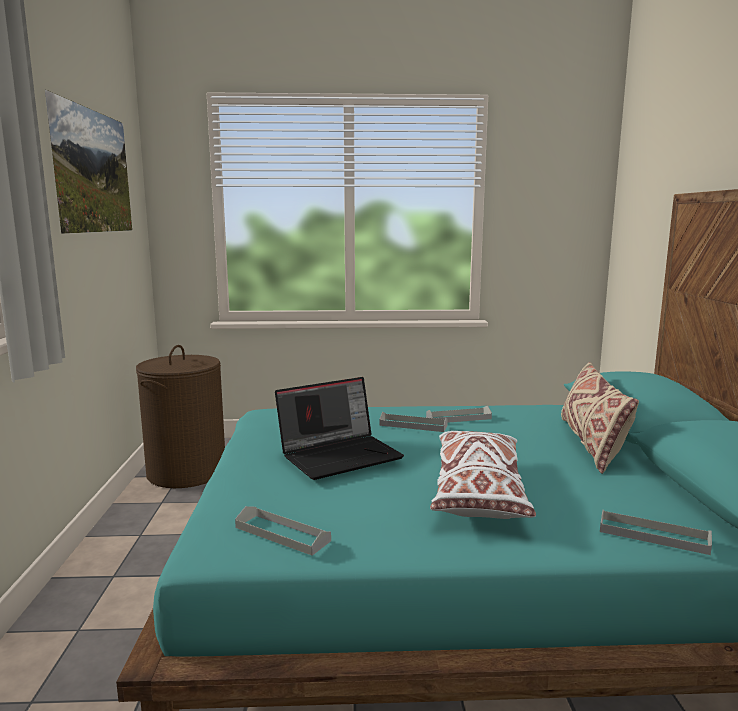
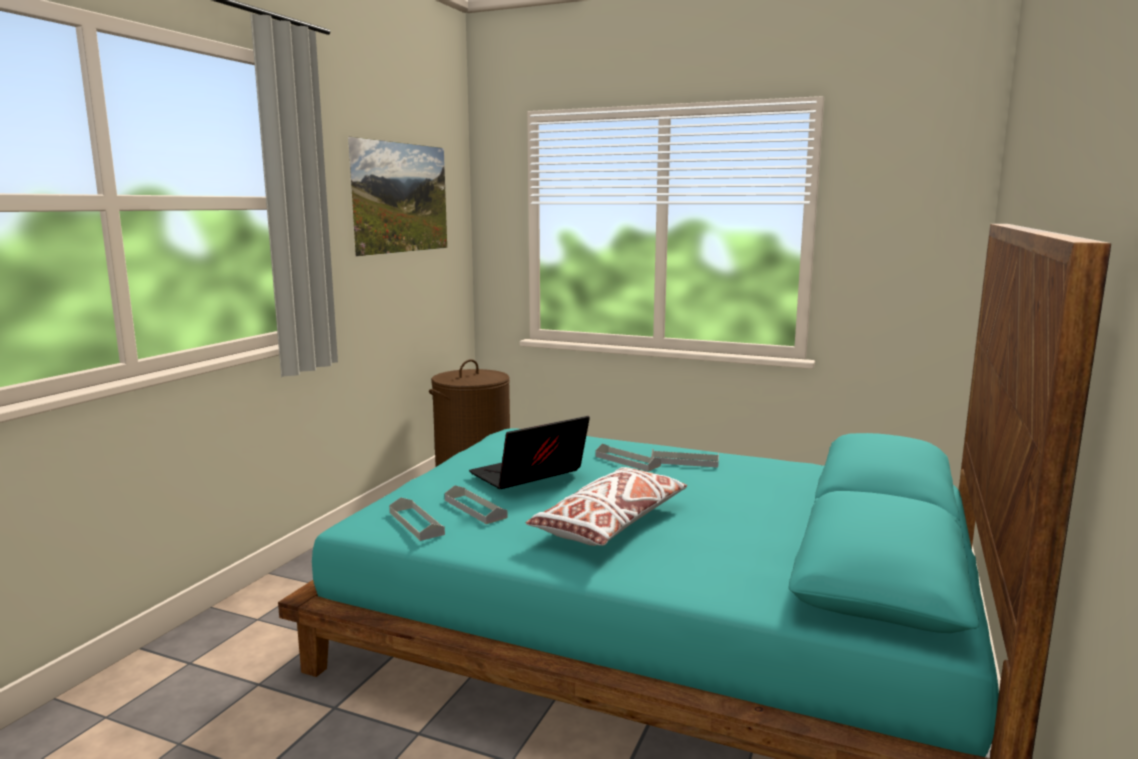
camera: 25 degrees right, 0 degrees up
(340, 455) = (528, 475): laptop -> laptop turned 150 degrees clockwise
(591, 443) = (792, 506): beige pillow -> none
(653, 535) = (719, 587): grey tray -> grey tray (475, 509)

